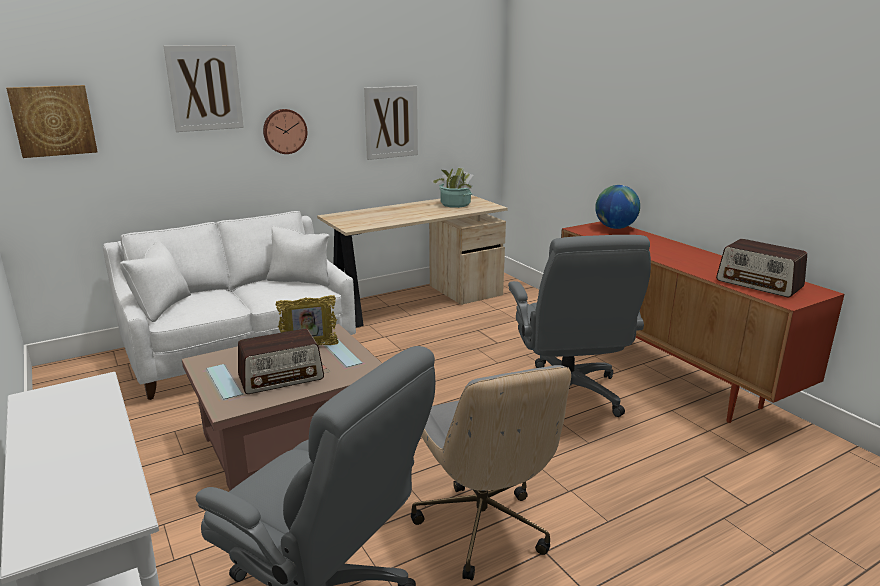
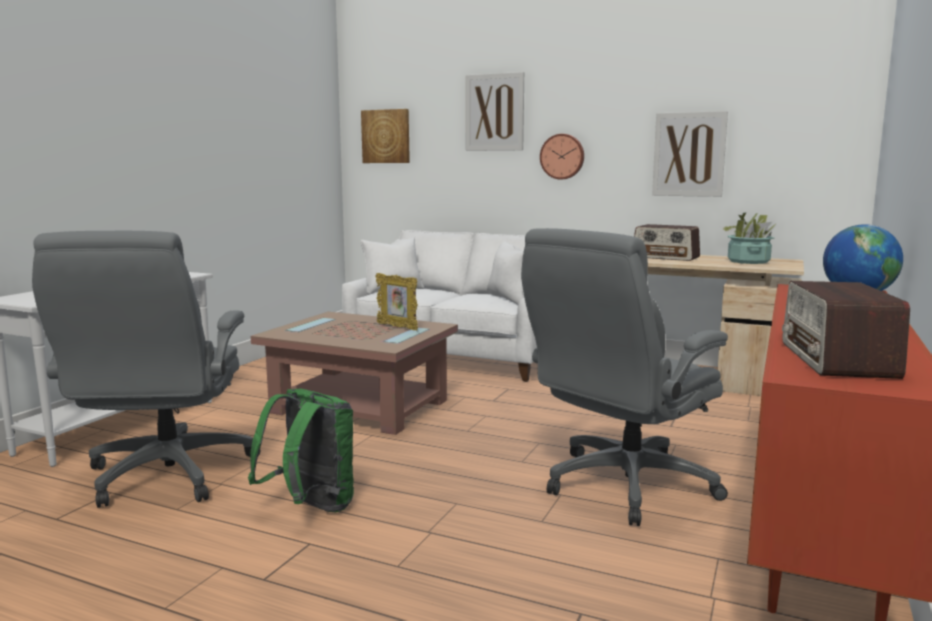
camera: 55 degrees right, 10 degrees down
(281, 377) = (336, 332): radio -> radio (666, 257)
(483, 532) = (310, 507): grey office chair -> green backpack

